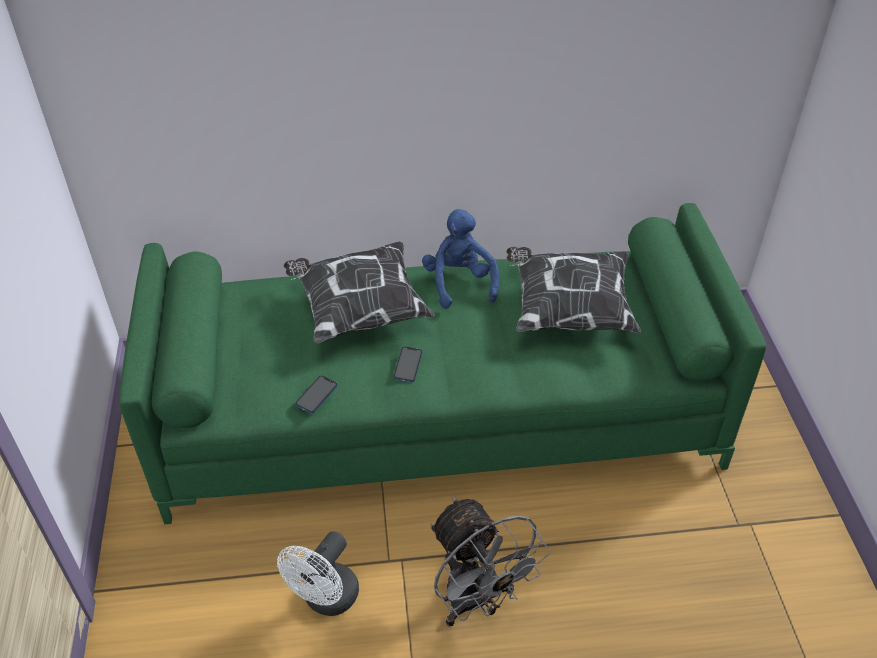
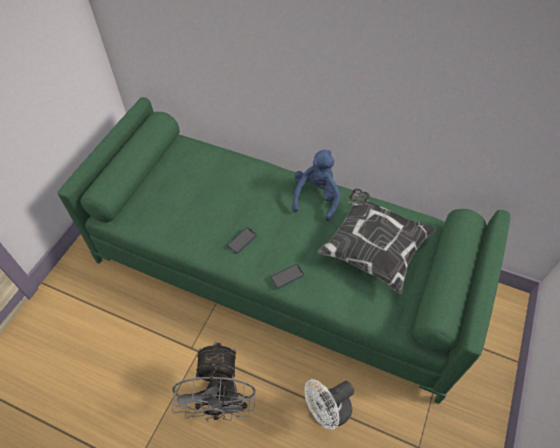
camera: 30 degrees right, 10 degrees up
(316, 395) = (177, 235): phone -> phone (287, 276)
(326, 600) = (143, 353): white fan -> white fan (327, 412)
(358, 310) = (242, 188): pillow -> none

